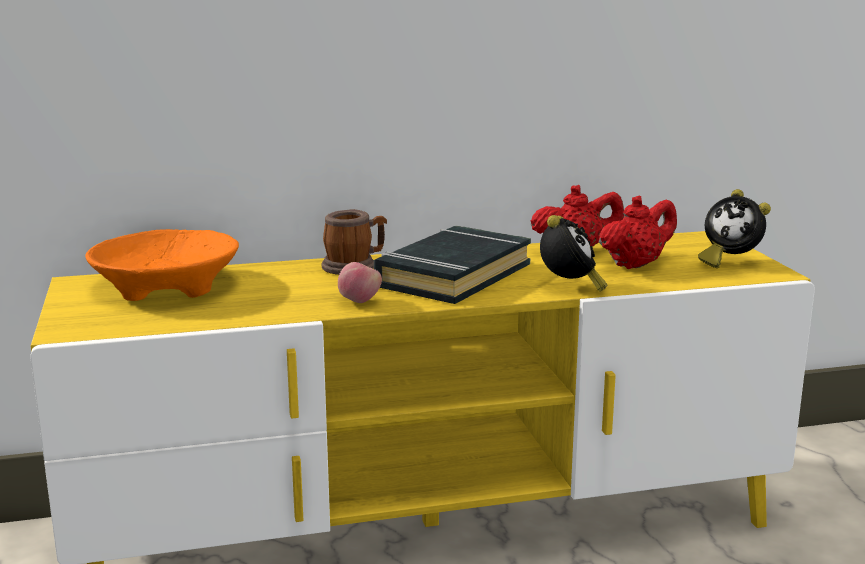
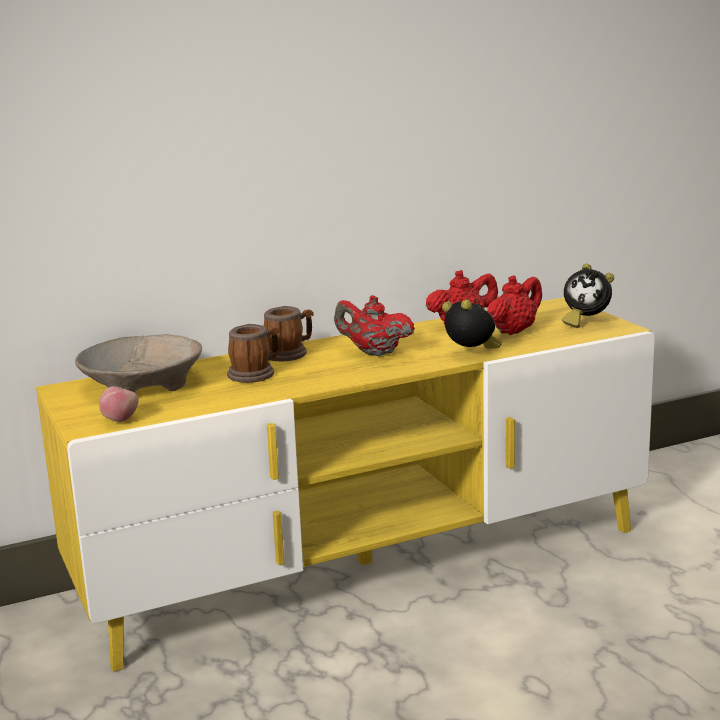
camera: 10 degrees left, 0 degrees up
(165, 286) = (141, 384): orange bowl -> beige bowl
(300, 286) = (255, 373): none -> mug
(360, 301) = (312, 381): apple -> apple (120, 420)
(453, 275) = (374, 353): black book -> red teapot
(570, 288) = (472, 354): alarm clock -> alarm clock turned 45 degrees counterclockwise

